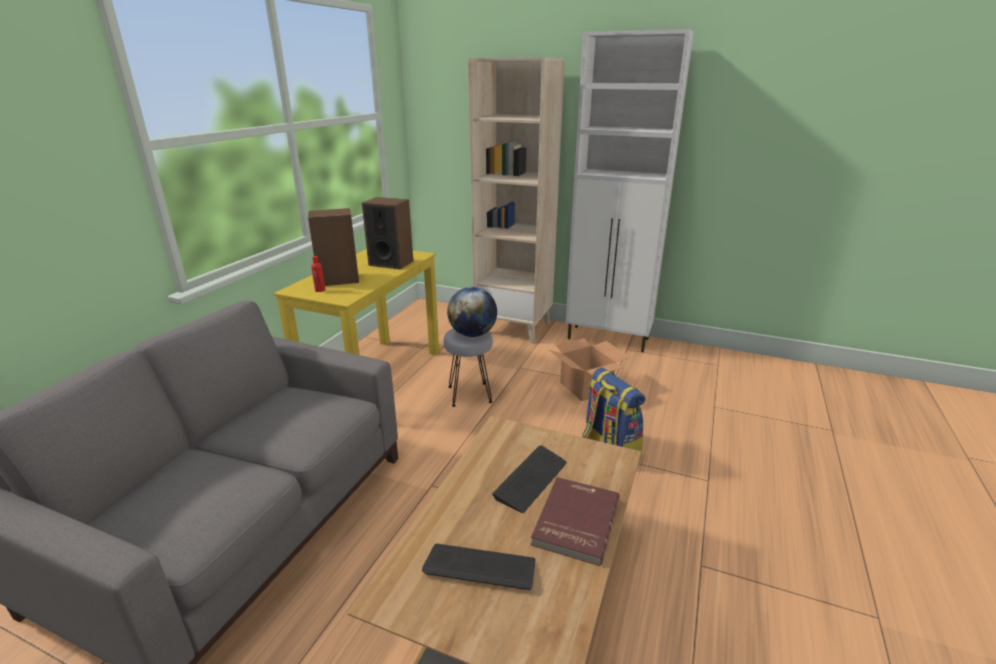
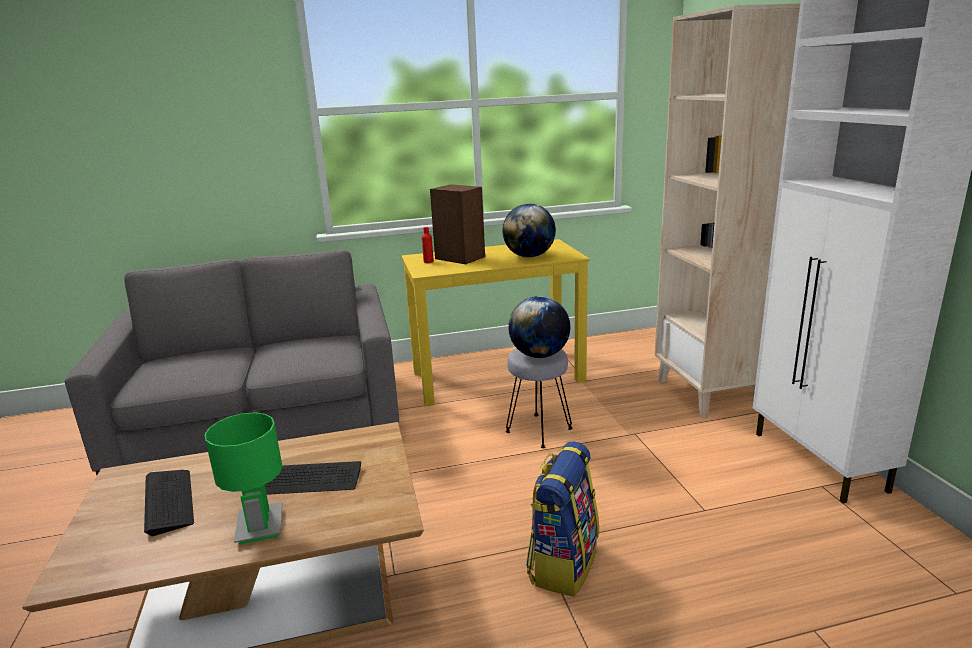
camera: 55 degrees right, 5 degrees down
(391, 263) = (529, 256): speaker -> globe
(574, 521) = (259, 527): red book -> green table lamp
(585, 387) = (668, 492): cardboard box -> none

